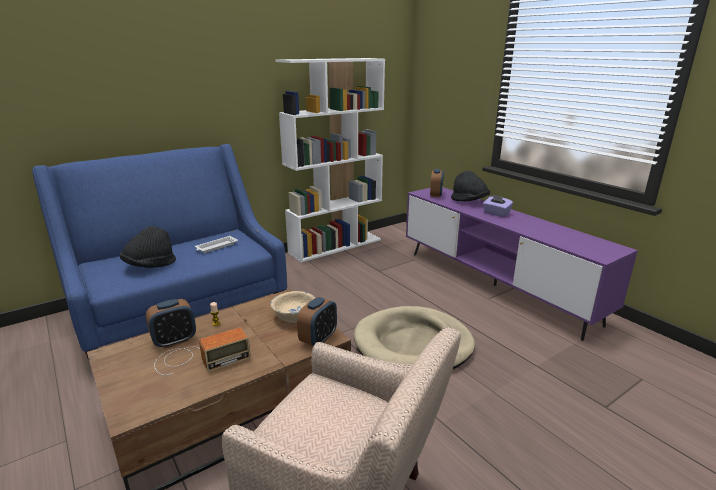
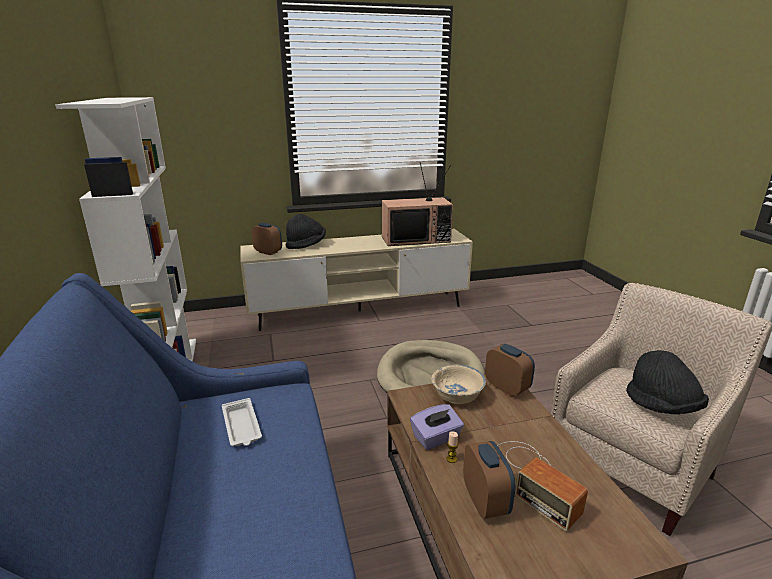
camera: 70 degrees left, 0 degrees up
(150, 265) = (258, 511): black hat -> black hat (662, 406)
(199, 359) = (532, 478): radio -> radio turned 150 degrees clockwise
(494, 285) = (359, 311): purple tv stand -> beige tv stand
(496, 213) = (348, 243): purple tissue box -> purple tissue box (436, 438)
(559, 236) = (416, 239): none -> television

